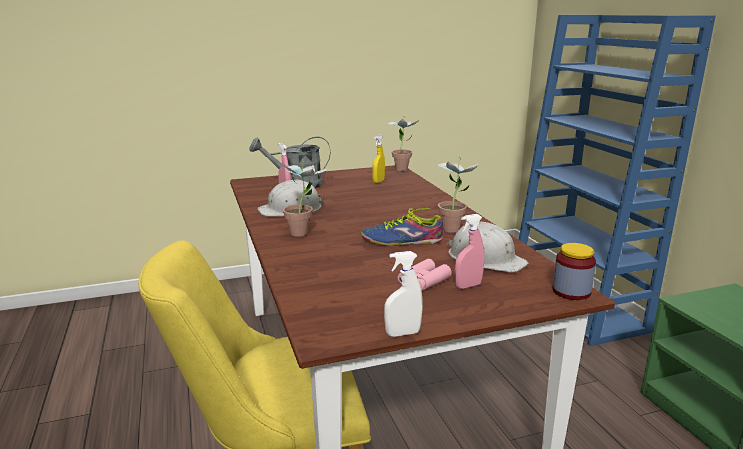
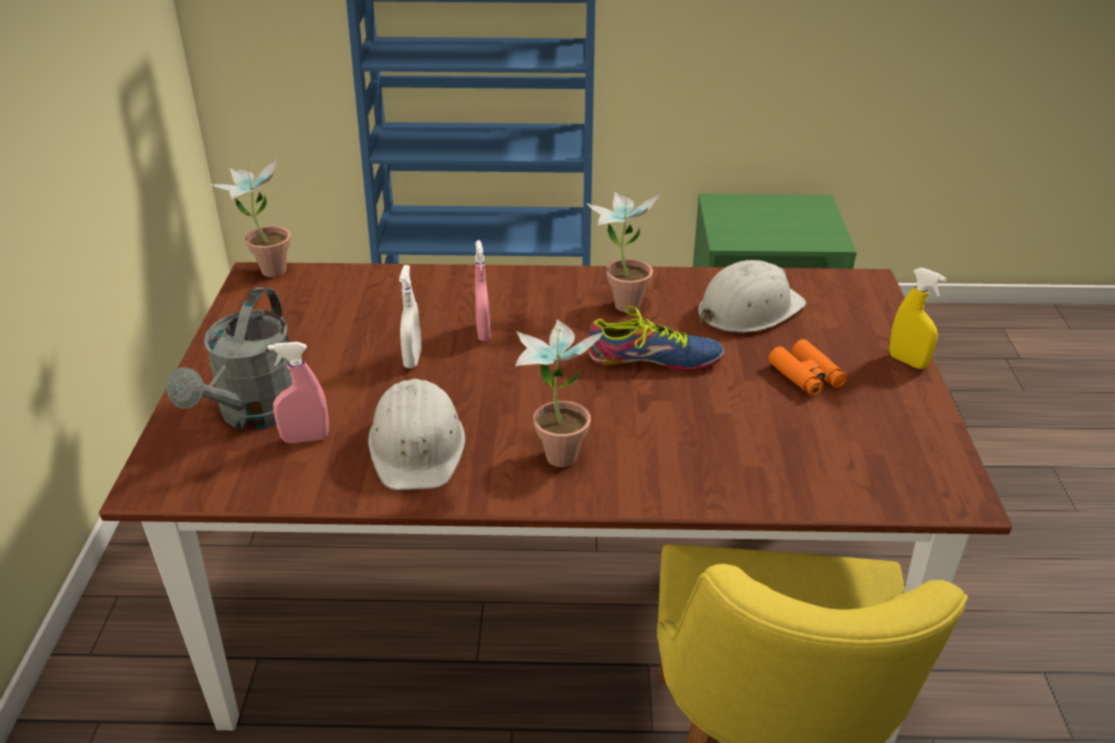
camera: 70 degrees left, 15 degrees up
(378, 181) = (327, 312): yellow spray bottle -> yellow spray bottle (907, 361)
(402, 241) = (653, 358): shoe -> shoe turned 105 degrees counterclockwise
(402, 333) = (951, 428): white spray bottle -> white spray bottle (412, 359)
(423, 281) = (806, 376): pink binoculars -> orange binoculars
(468, 286) = (829, 346): pink spray bottle -> pink spray bottle (483, 332)
(571, 291) = (863, 284): jar -> none

